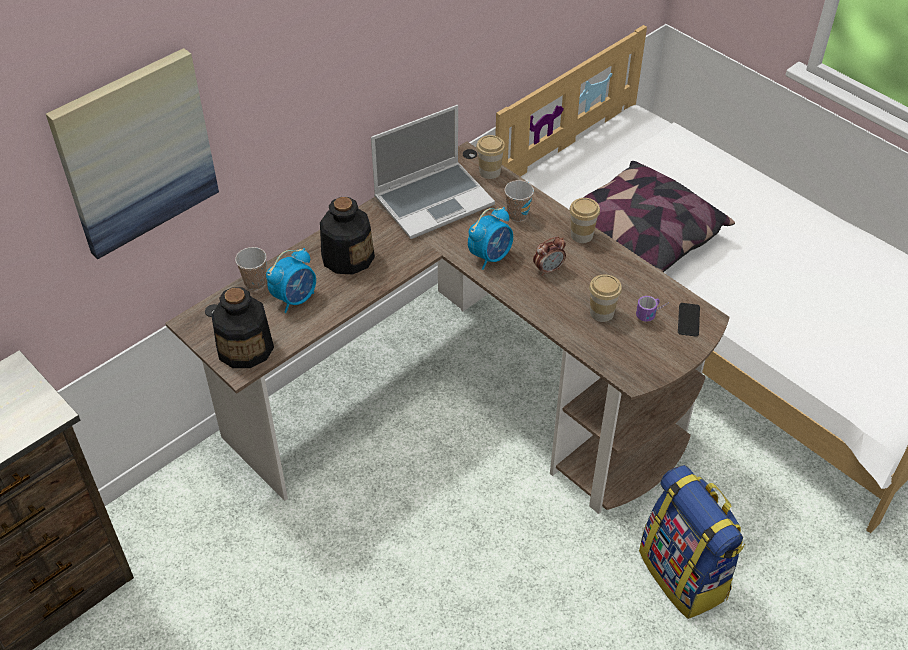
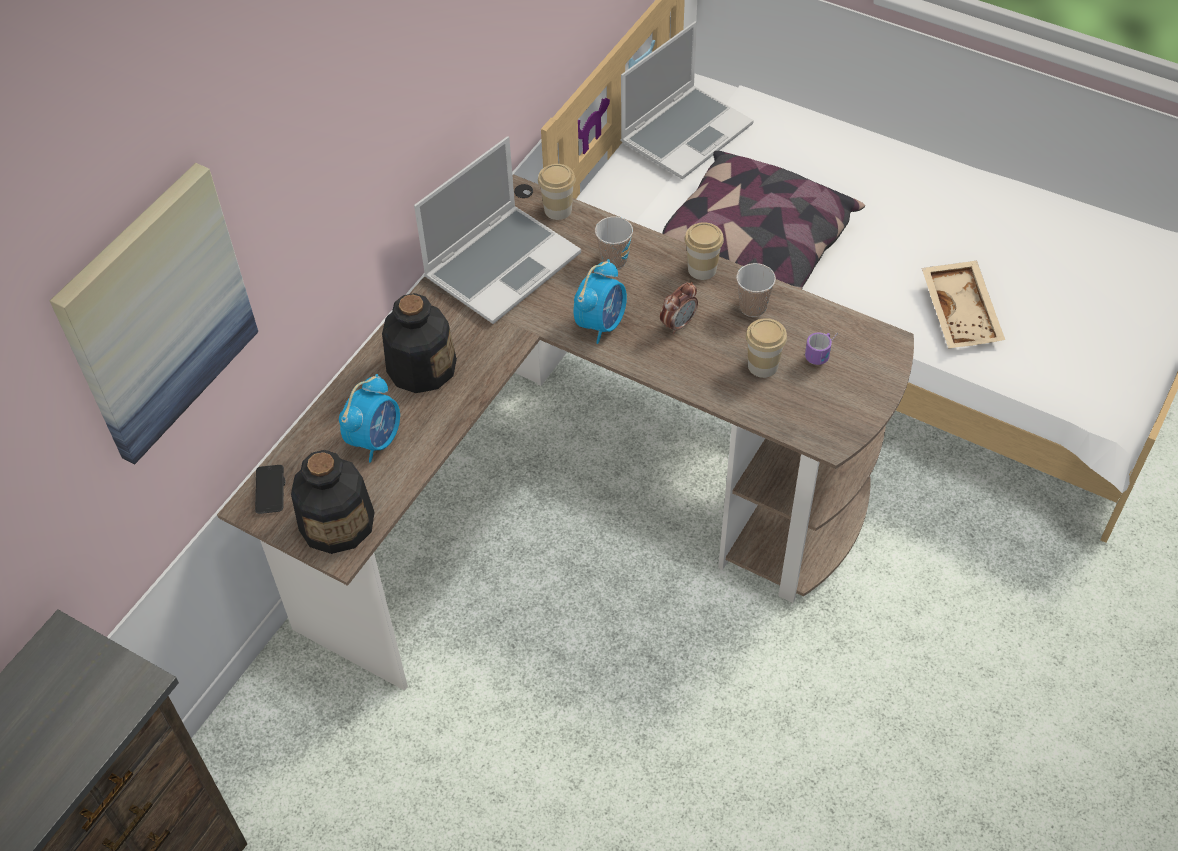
camera: 15 degrees left, 5 degrees up
(255, 283) = (315, 431): cup -> cup (752, 307)
(619, 147) = (686, 133): none -> laptop
(685, 574) = (916, 650): backpack -> none
(688, 320) = (868, 350): phone -> phone (269, 490)
(789, 320) = (962, 313): none -> beige tray

